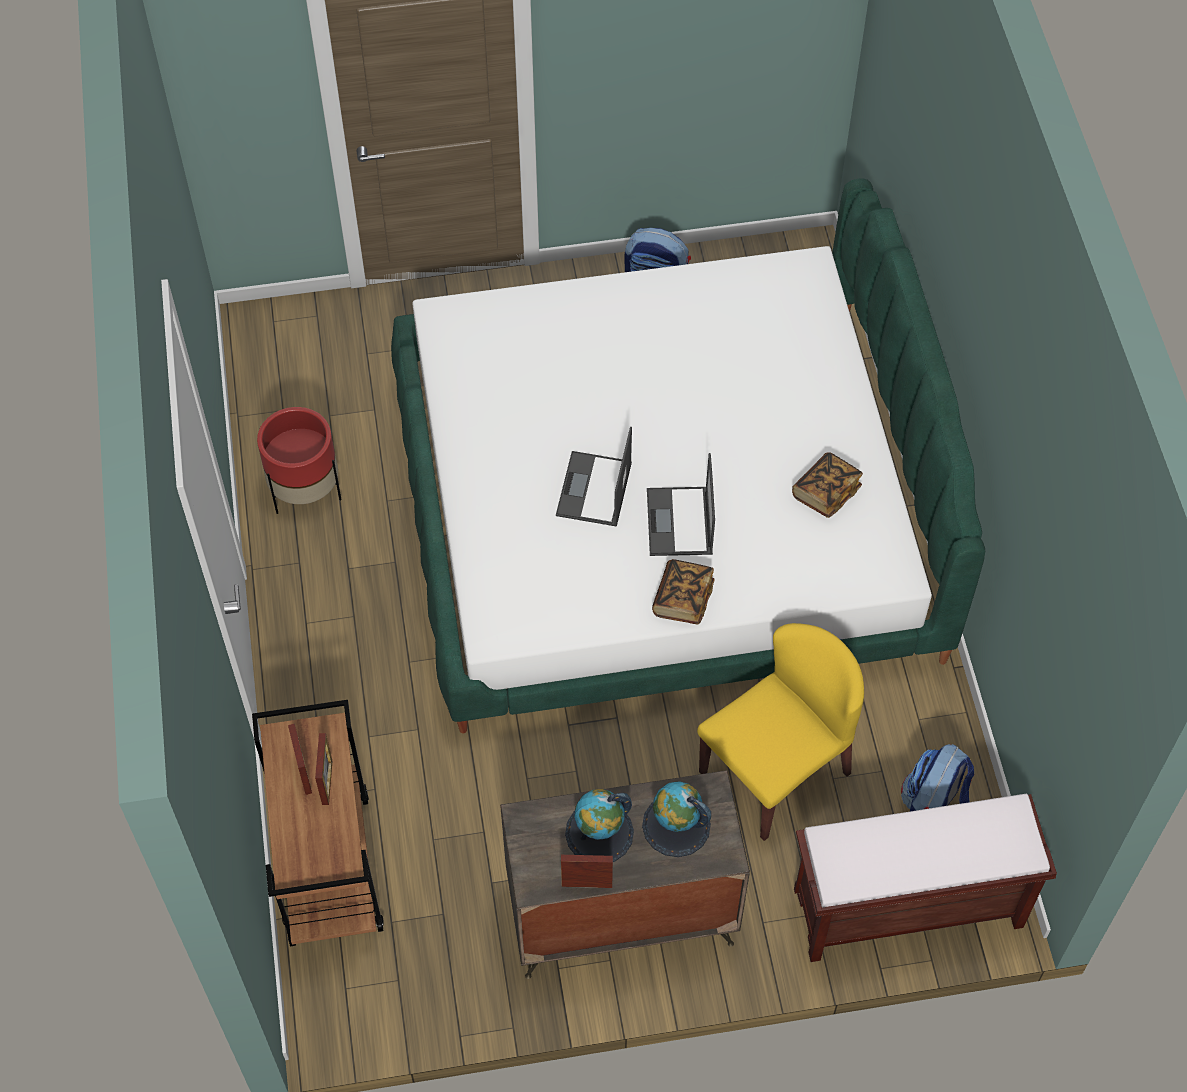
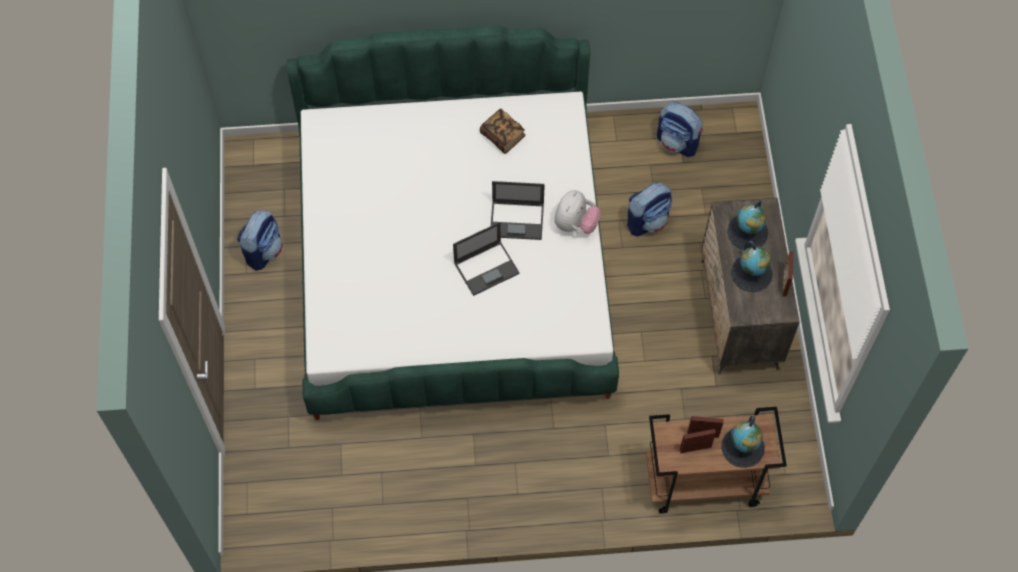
camera: 85 degrees left, 5 degrees up
(305, 491) = (407, 492): red planter -> none
(306, 840) = (743, 447): none -> globe
(594, 490) = (487, 268): laptop -> laptop turned 45 degrees counterclockwise
(683, 599) = (575, 224): book -> plush toy
(775, 771) = (647, 221): yellow chair -> backpack
(905, 909) = (740, 165): brown bench -> none

